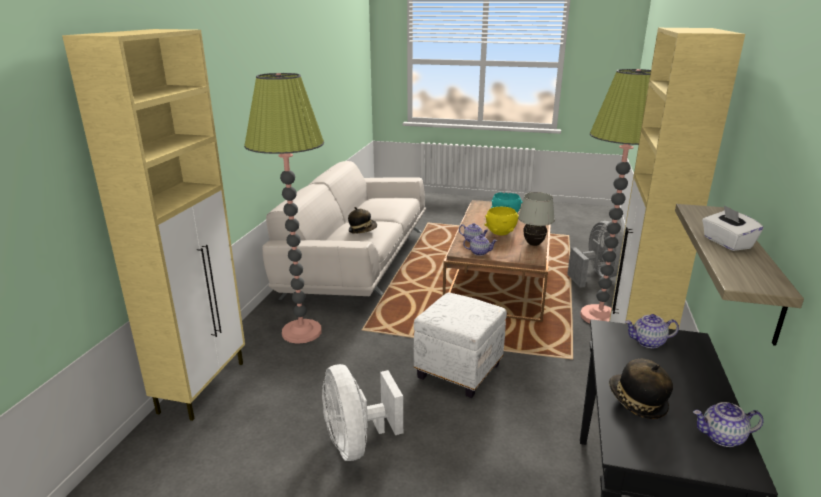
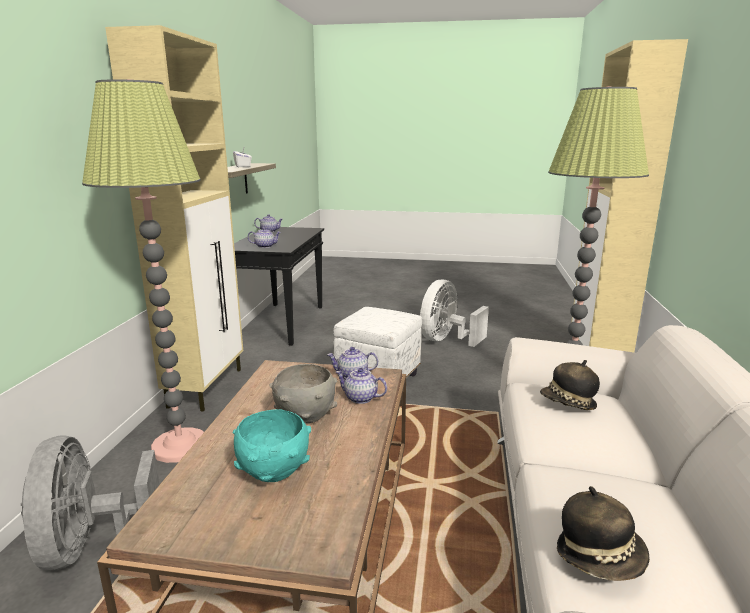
camera: 175 degrees right, 5 degrees down
(357, 442) = (446, 340): white fan -> white fan turned 120 degrees counterclockwise
(500, 233) = (305, 417): yellow bowl -> grey bowl
(534, 244) = (257, 394): white table lamp -> none
(636, 402) = (296, 235): hat -> hat (600, 556)

